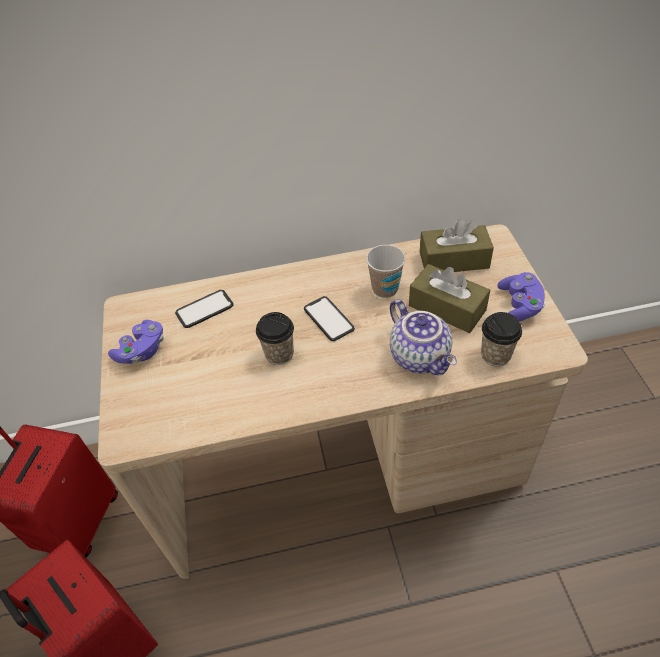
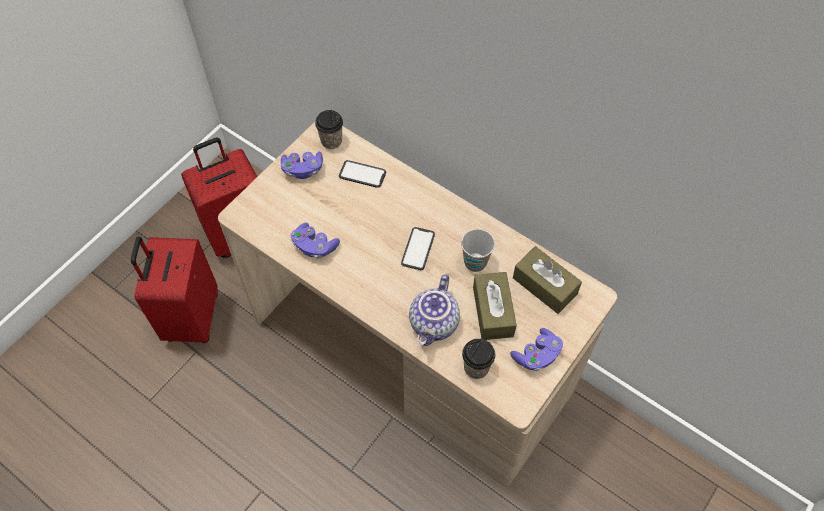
camera: 45 degrees right, 10 degrees up
(237, 397) = (314, 246): none -> purple game controller
(279, 354) = (365, 243): cup -> cup (331, 141)

